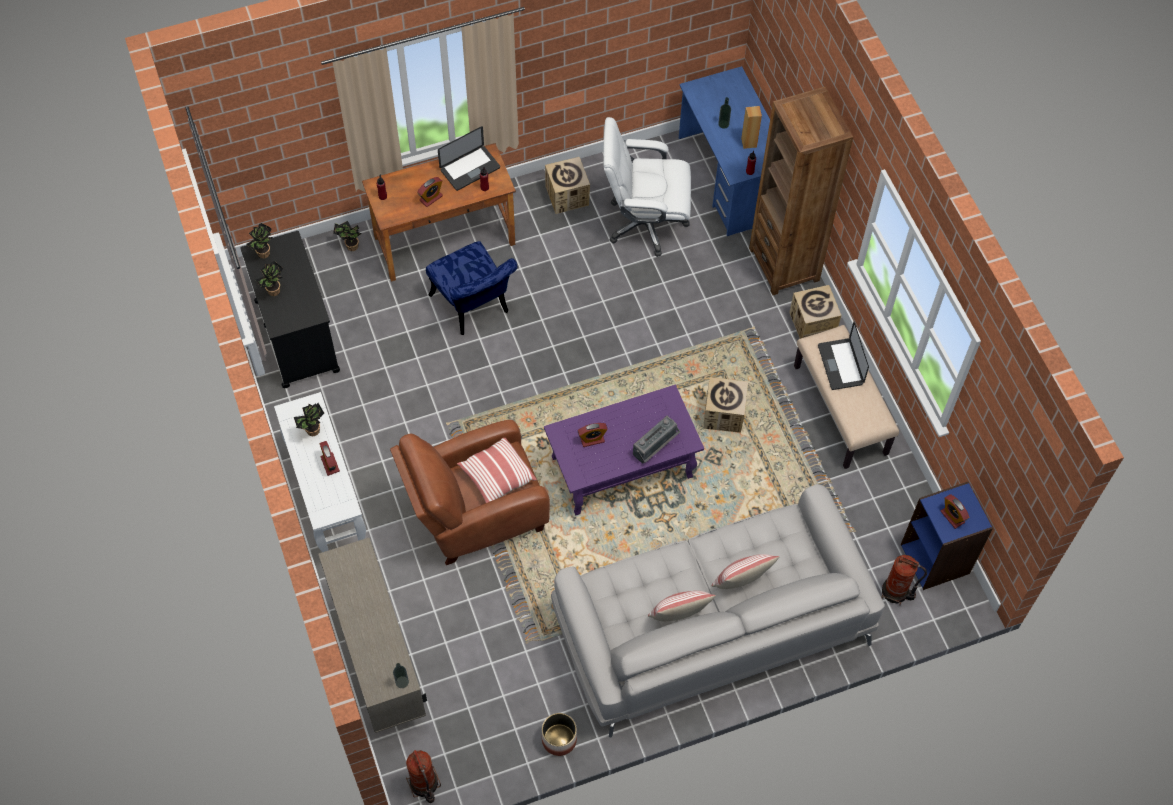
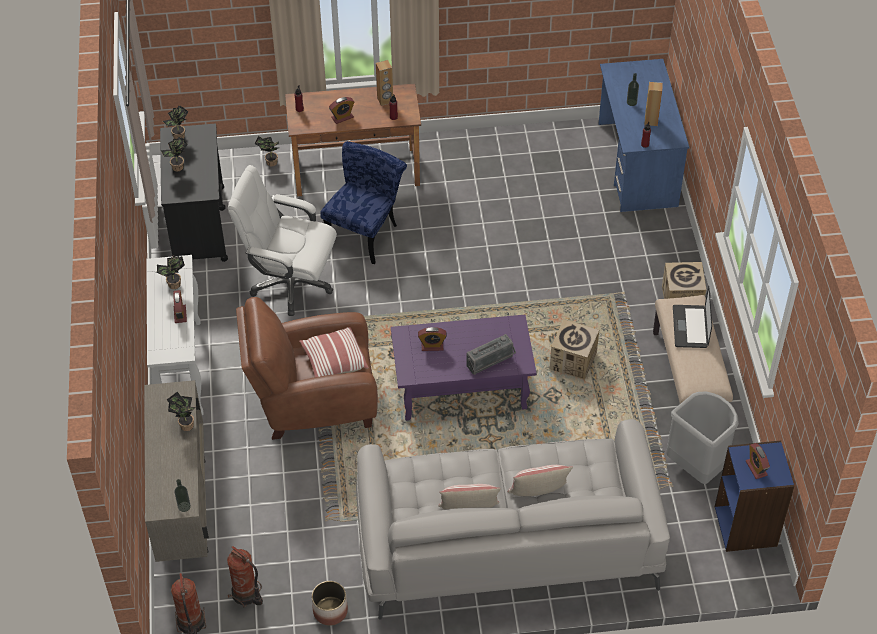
camera: 15 degrees right, 10 degrees down
(374, 590) = (185, 425): none -> potted plant
(470, 169) = (385, 100): laptop -> brown speaker
(473, 308) = (365, 231): blue chair -> blue chair turned 135 degrees counterclockwise
(567, 196) = (480, 154): cardboard box -> none
(644, 223) = (545, 188): white office chair -> white office chair (290, 284)
(784, 264) = (668, 244): brown bookcase -> none
(873, 505) = (697, 466): none -> grey trash can
(896, 592) = (698, 548): fire extinguisher -> fire extinguisher (246, 595)

